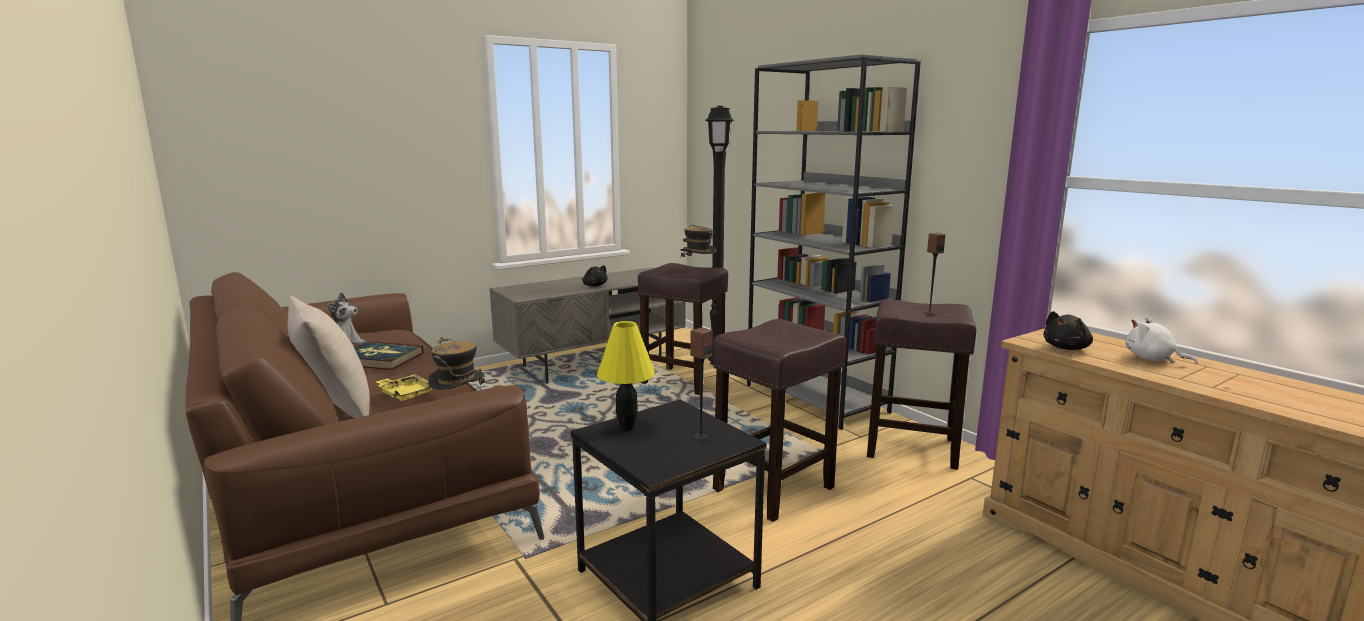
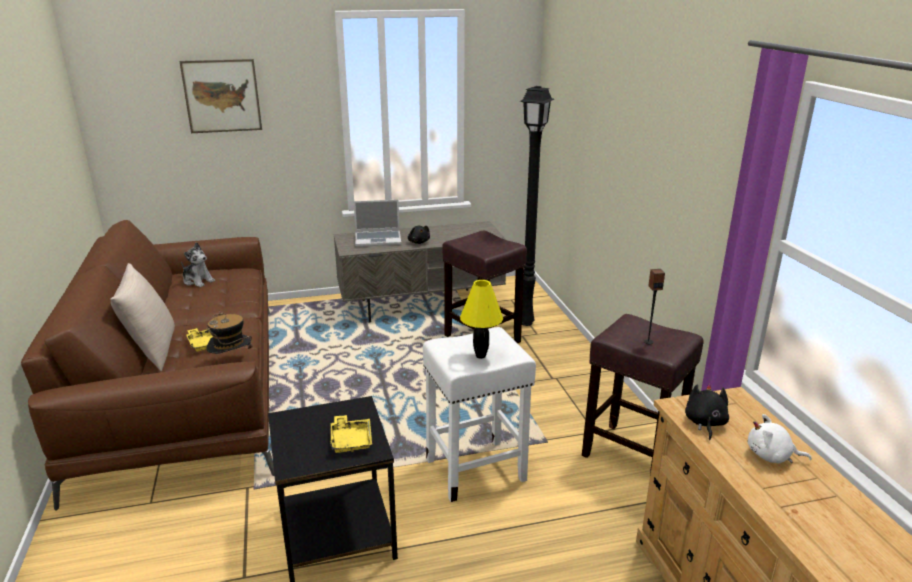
camera: 20 degrees right, 10 degrees up
(352, 125) = (222, 96): none -> picture
(380, 359) = (213, 302): book -> none
(547, 287) = (378, 239): none -> laptop
(626, 428) = (307, 419): yellow table lamp -> yellow table lamp (480, 355)
(698, 269) = (499, 243): hat -> none
(700, 437) = (351, 440): speaker -> yellow tray
(774, 488) = (477, 469): brown stool -> white stool
(816, 398) = (587, 380): grey bookcase -> none
(1067, 348) = (704, 423): black plush toy -> black plush toy turned 120 degrees clockwise
(1152, 359) = (771, 456): white plush toy -> white plush toy turned 45 degrees counterclockwise

